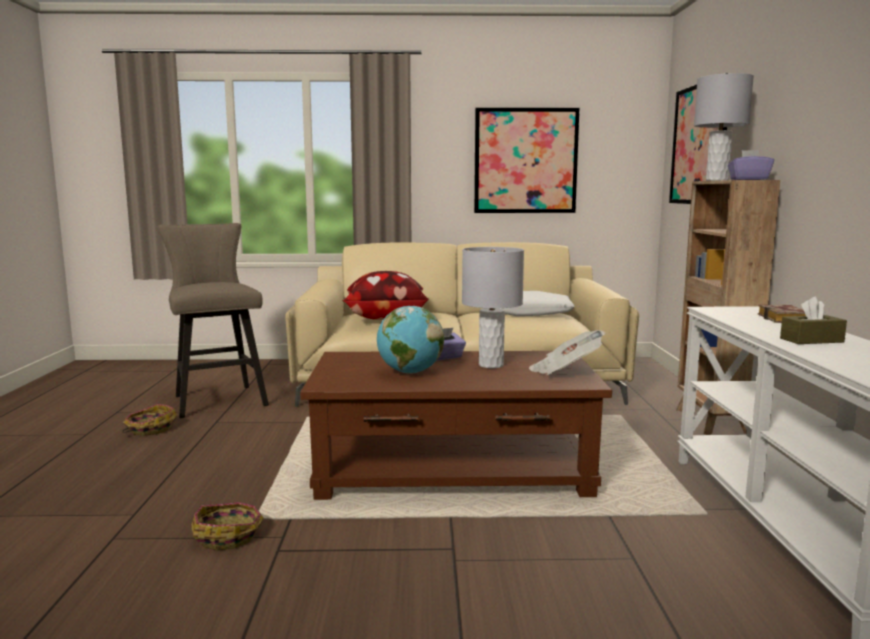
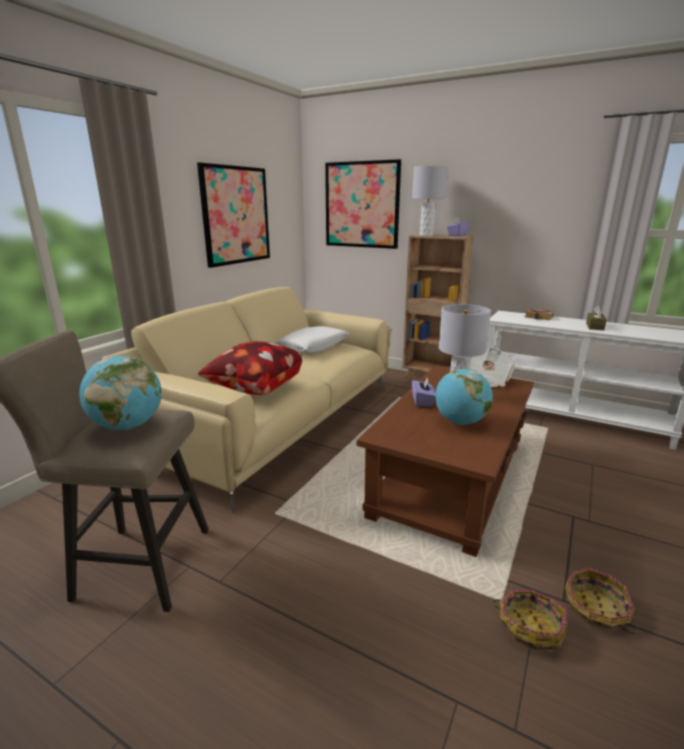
camera: 60 degrees left, 10 degrees up
(150, 429) = (179, 650): basket -> basket (596, 609)
(210, 283) = (128, 426): none -> globe

